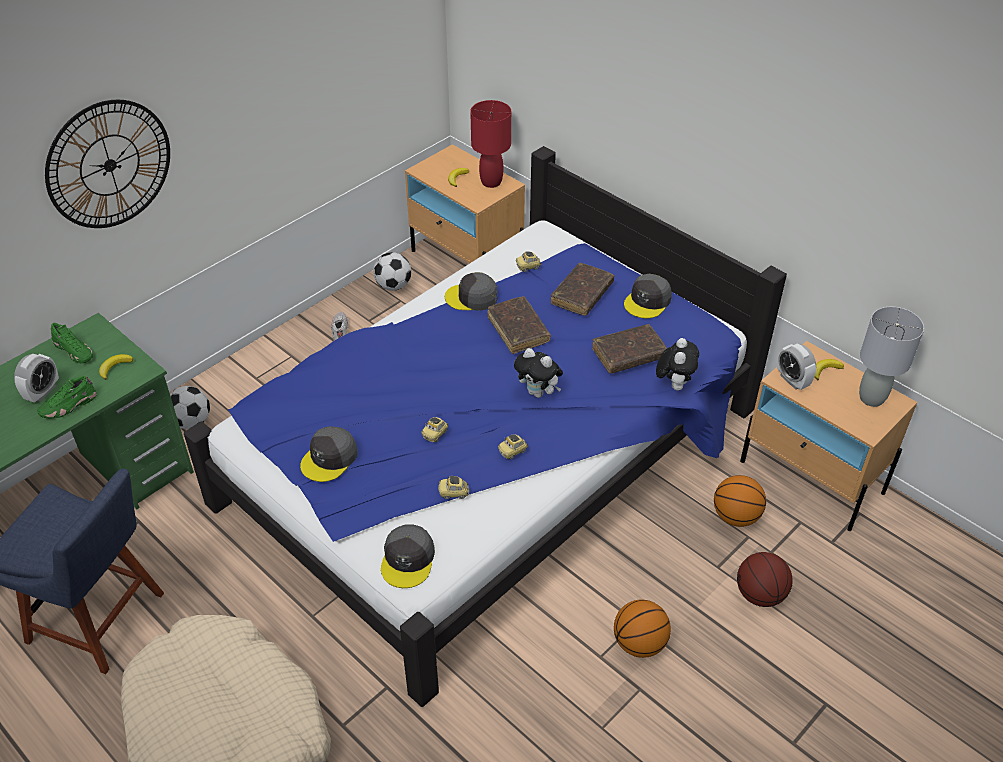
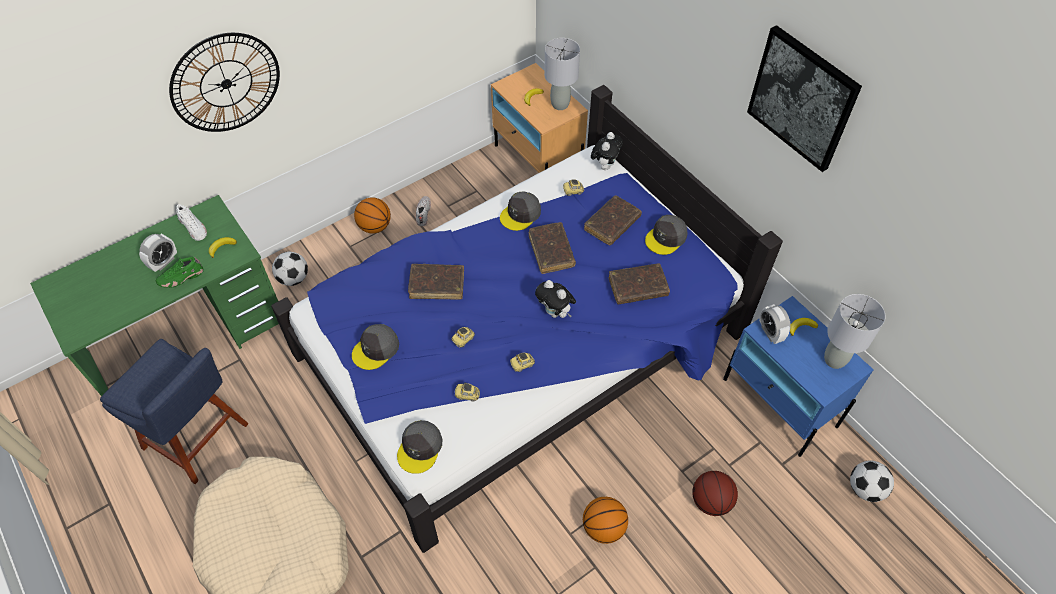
camera: 10 degrees right, 10 degrees up
(74, 351) = (194, 228): green shoe -> white shoe
(389, 381) = (437, 285): none -> brown book
(393, 286) = (473, 176): football -> football (865, 489)
(472, 297) = (520, 214): grey cap -> grey cap turned 60 degrees counterclockwise
(491, 182) = (560, 104): red table lamp -> grey table lamp
(674, 384) = (669, 321): plush toy -> plush toy (605, 165)
(736, 517) = (707, 429): basketball -> basketball (375, 227)
(789, 94) = (802, 98): none -> picture
(812, 477) = (780, 403): beige nightstand -> blue nightstand

